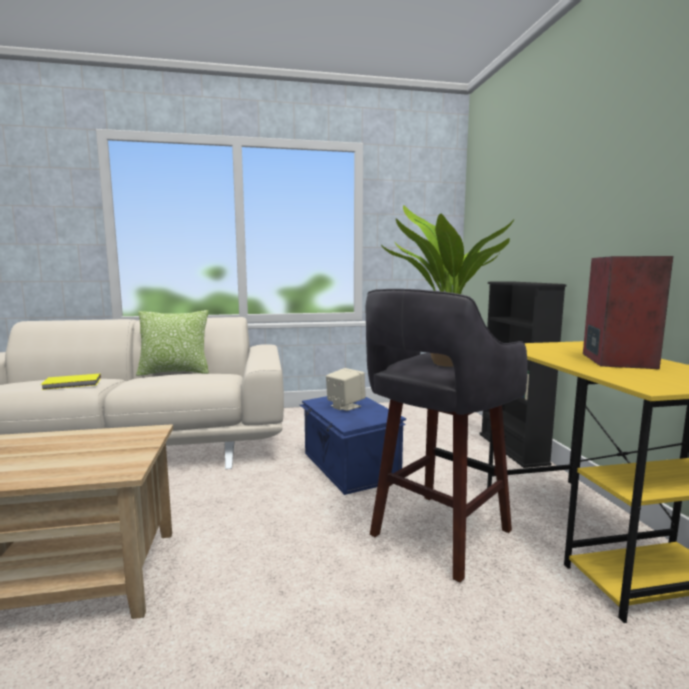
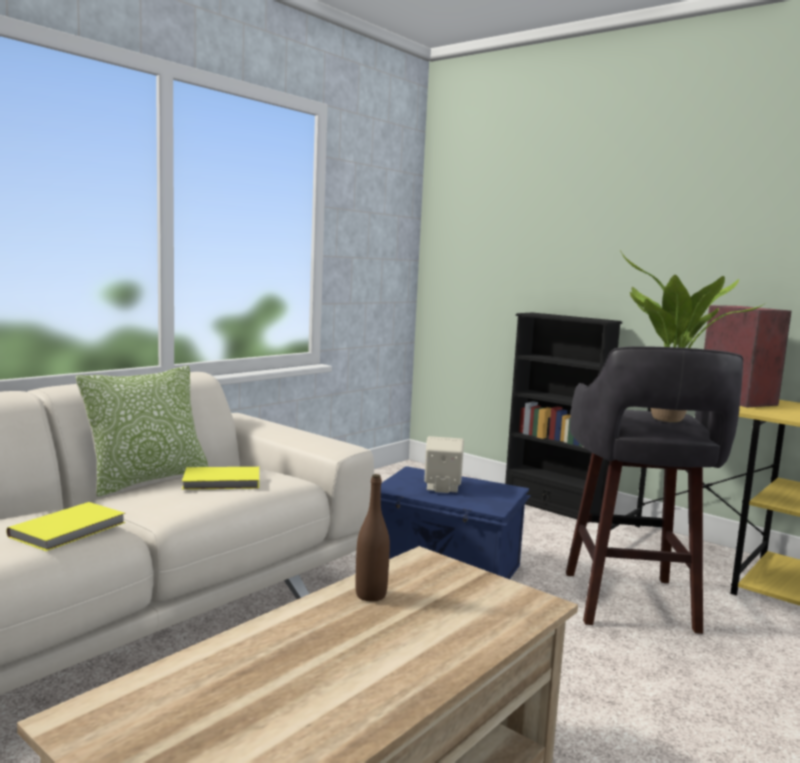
camera: 40 degrees left, 0 degrees up
(75, 439) = (371, 595): none -> brown bottle
(184, 376) = (223, 482): none -> yellow book

